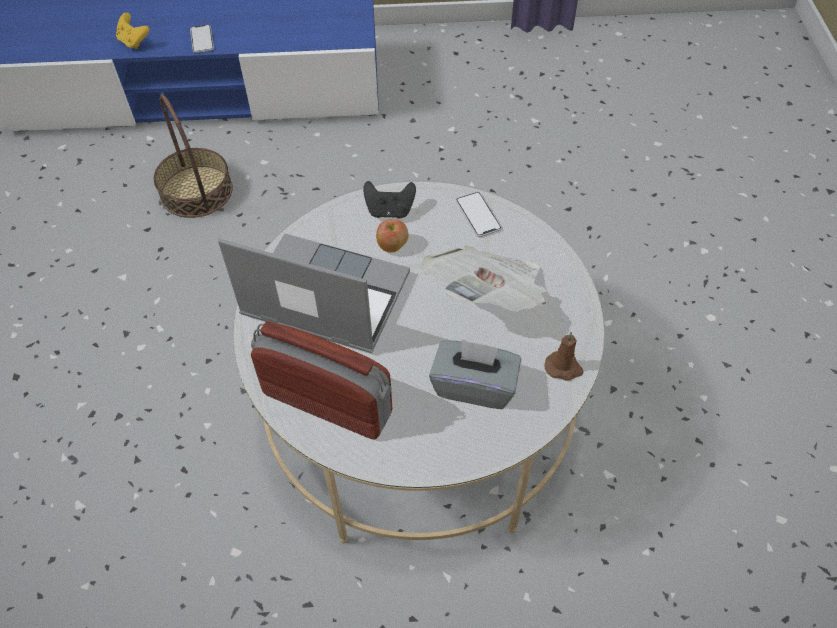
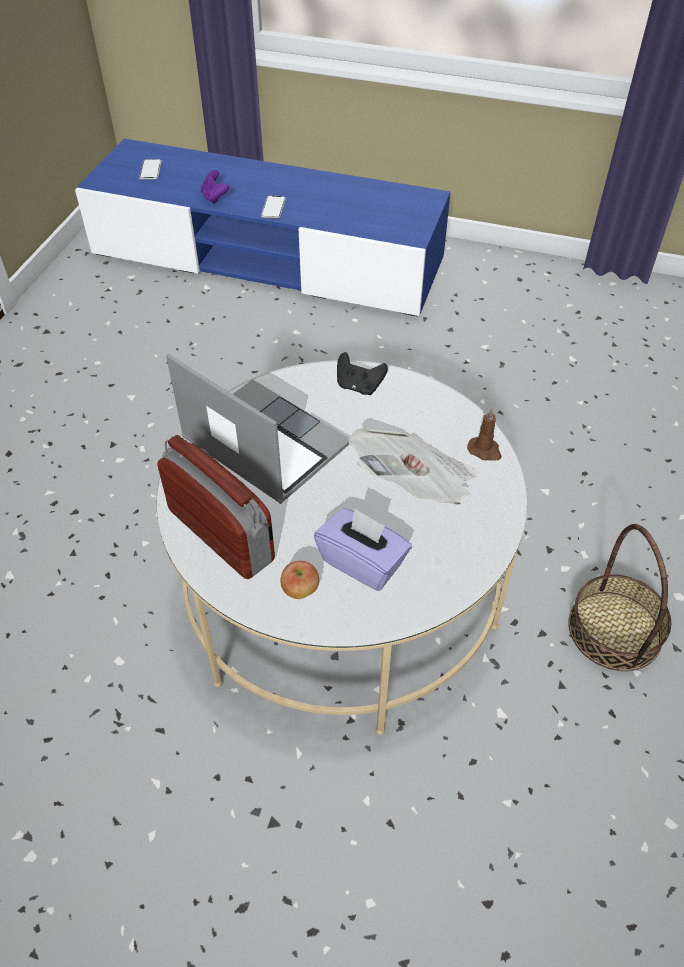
camera: 20 degrees right, 5 degrees down
(134, 42) = (215, 197): yellow game controller -> purple game controller
(196, 191) = (226, 342): basket -> basket (615, 630)
(392, 246) = (346, 418): apple -> apple (300, 591)
(474, 386) = (362, 562): grey tissue box -> purple tissue box
(478, 215) = (441, 412): phone -> phone (150, 170)
(564, 368) = (458, 573): brown candle -> brown candle (485, 450)

